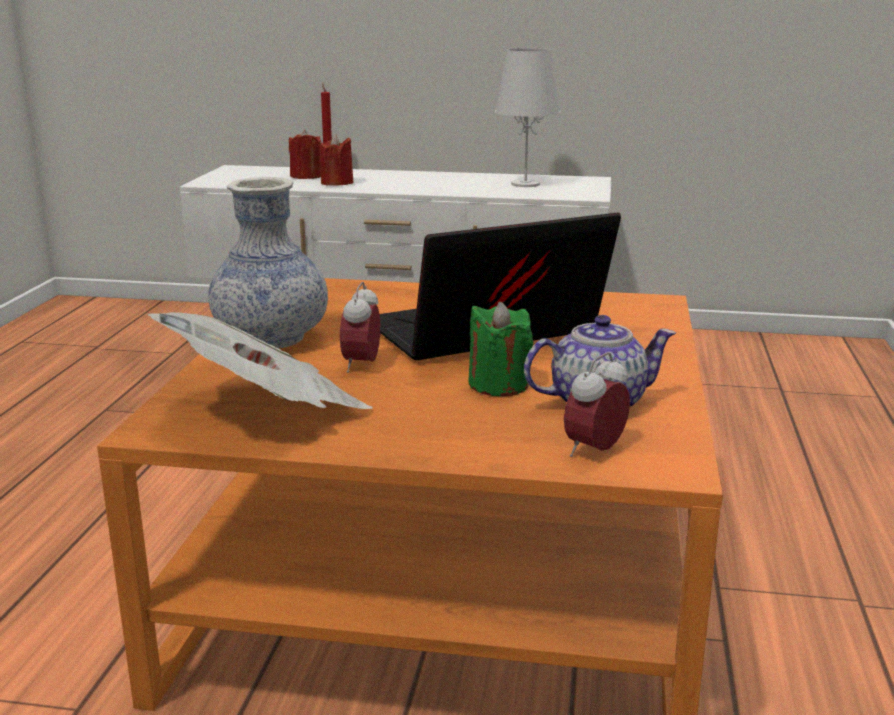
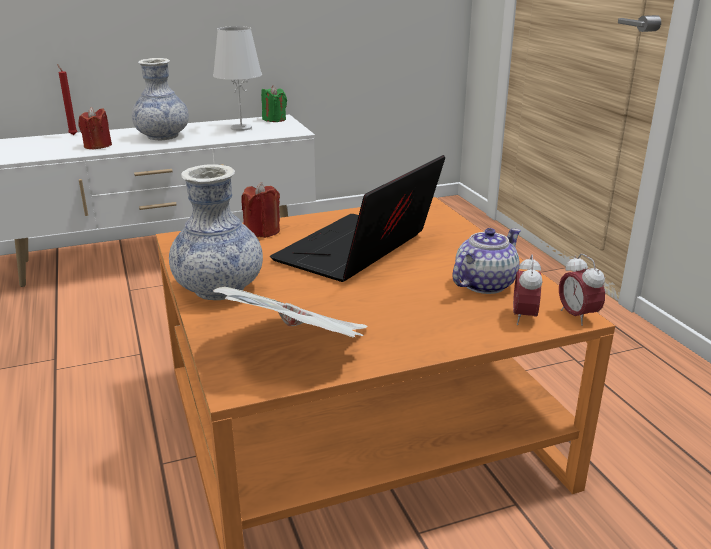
camera: 30 degrees left, 5 degrees up
(306, 176) = (62, 143): red candle -> red candle (262, 231)
(361, 365) = (311, 294): alarm clock -> alarm clock (577, 316)
(420, 182) = (163, 136): none -> vase
(498, 385) = (414, 286): green candle -> green candle (274, 119)

